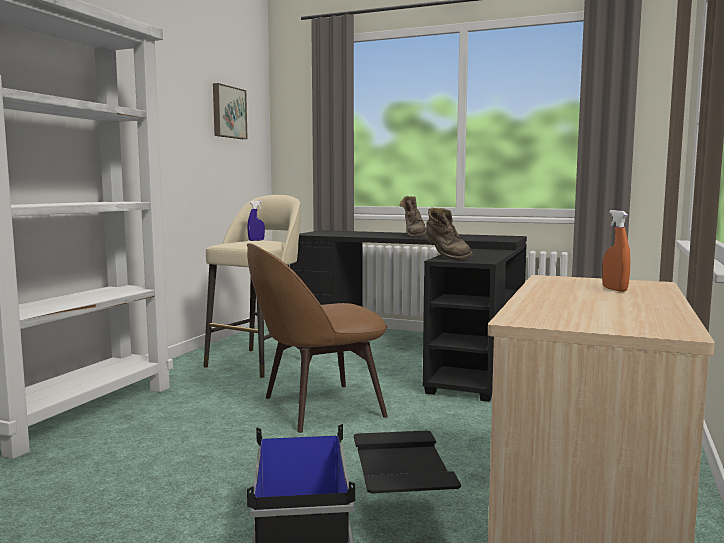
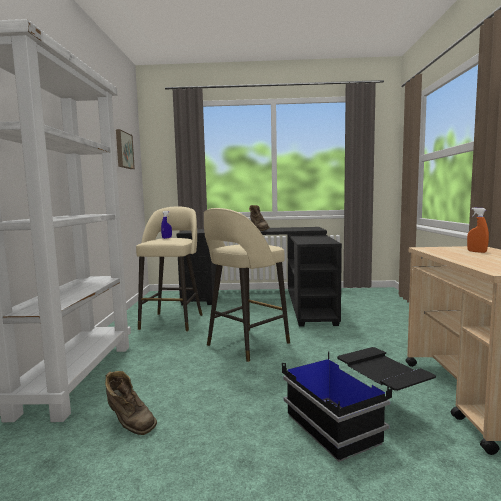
camera: 20 degrees left, 0 degrees up
(318, 407) = (246, 345): brown chair -> beige stool
(446, 257) = (303, 241): brown boot -> brown boot (129, 423)

